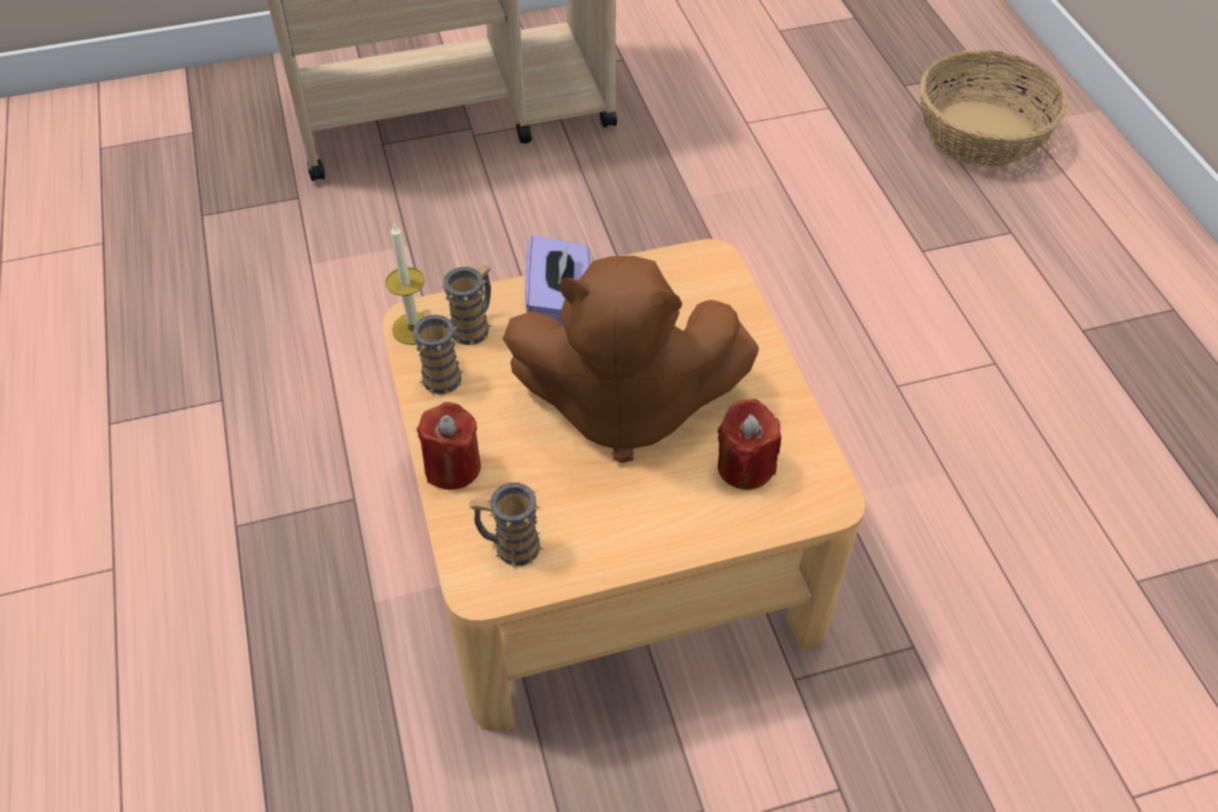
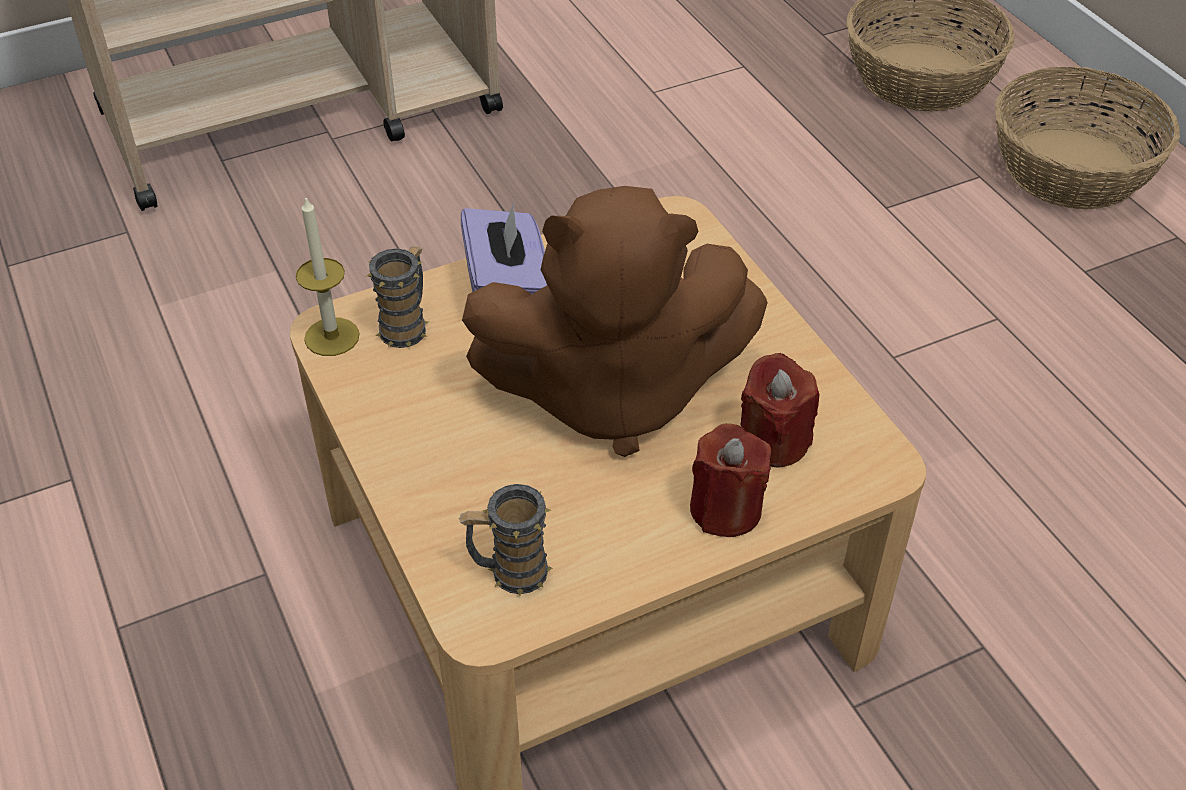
camera: 10 degrees left, 5 degrees down
(440, 373) = (376, 384): mug -> none
(453, 467) = (416, 489): red candle -> red candle (726, 509)
(1092, 234) = (1069, 168): none -> basket

